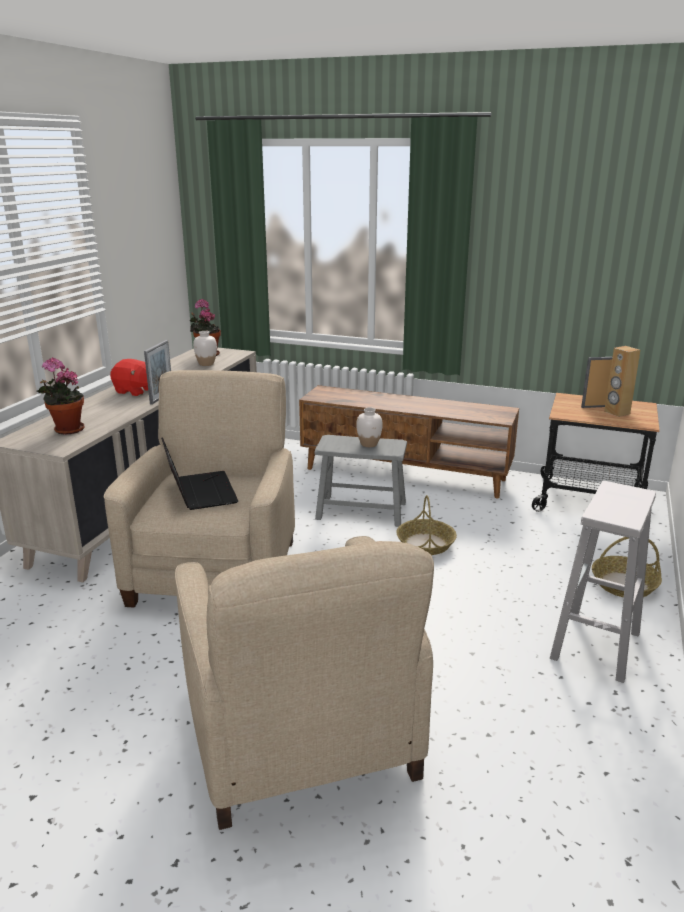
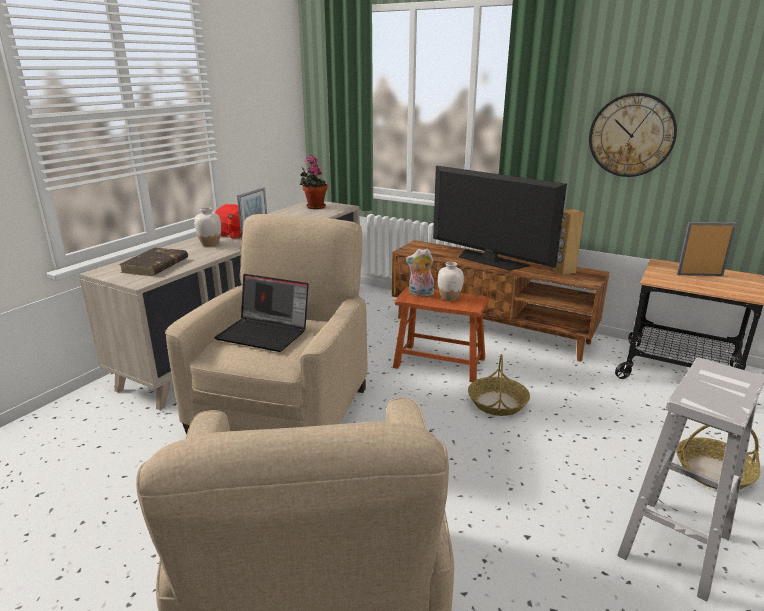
camera: 10 degrees right, 0 degrees up
(66, 430) = (155, 265): potted plant -> brown book
(199, 491) = (265, 333): laptop -> laptop turned 120 degrees clockwise
(206, 364) = (310, 214): white vase -> white vase (210, 244)
(339, 442) = (420, 294): none -> plush toy
(361, 510) = (439, 362): grey stool -> brown stool
(402, 403) = (490, 260): none -> television
(531, 274) = (631, 135): none -> wall clock
(616, 412) = (716, 282): brown speaker -> brown speaker (563, 271)

